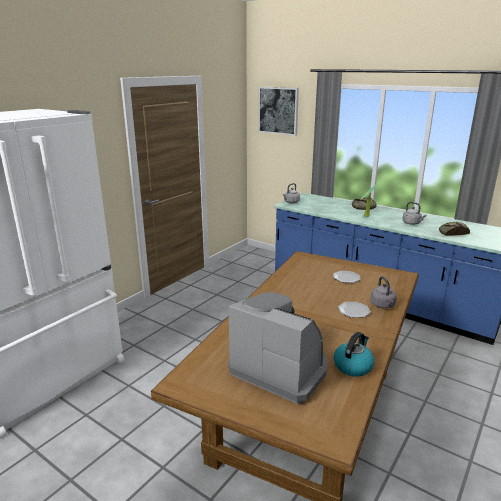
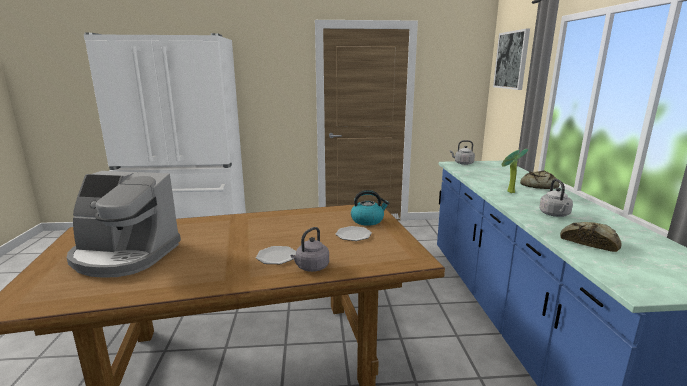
camera: 50 degrees right, 5 degrees down
(280, 369) = (124, 256): coffee machine -> coffee machine turned 105 degrees clockwise
(353, 366) = (151, 284): kettle -> kettle (368, 220)

